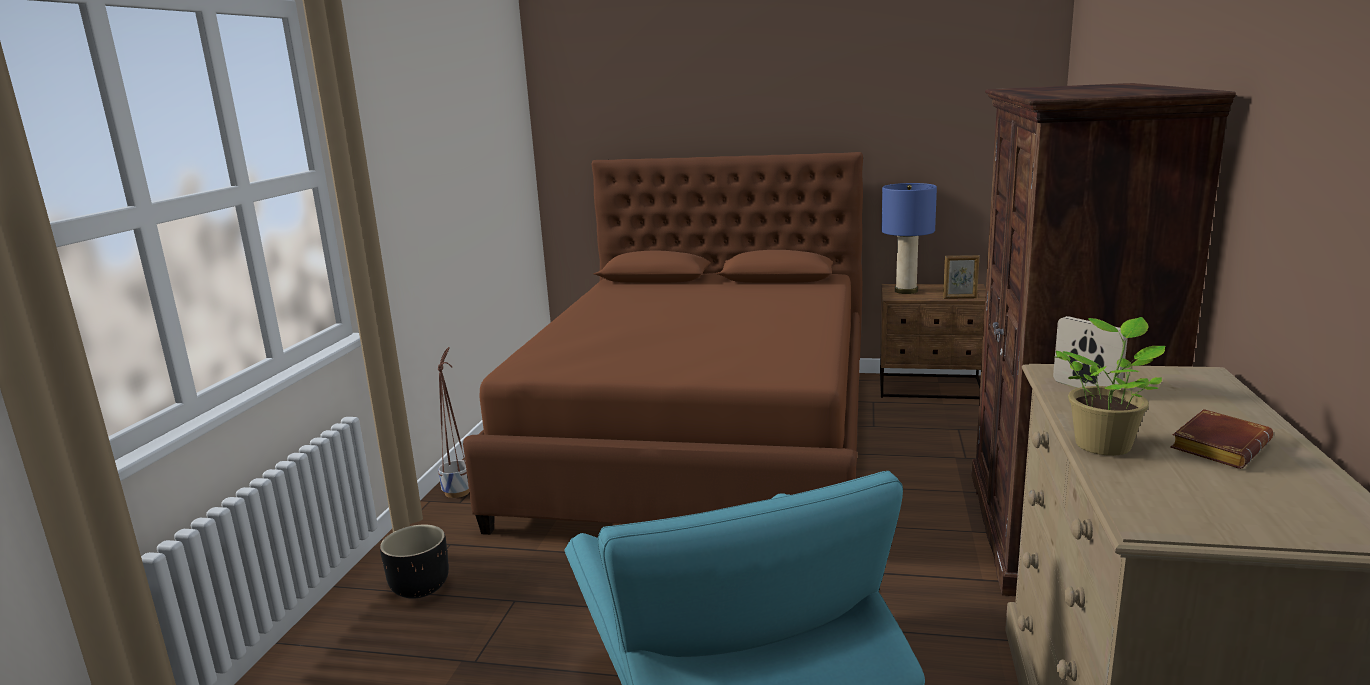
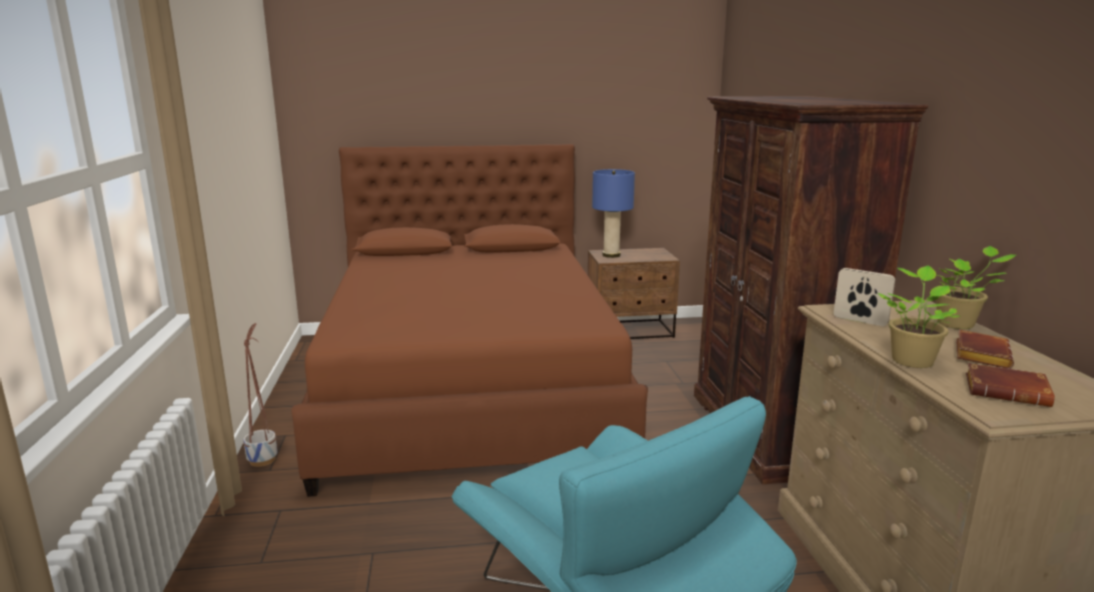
camera: 20 degrees left, 0 degrees up
(420, 587) = (270, 556): black planter -> none
(960, 298) = (655, 259): picture frame -> none
(1204, 498) = (1008, 391): none -> brown book
(1232, 403) = (958, 324): none -> potted plant

